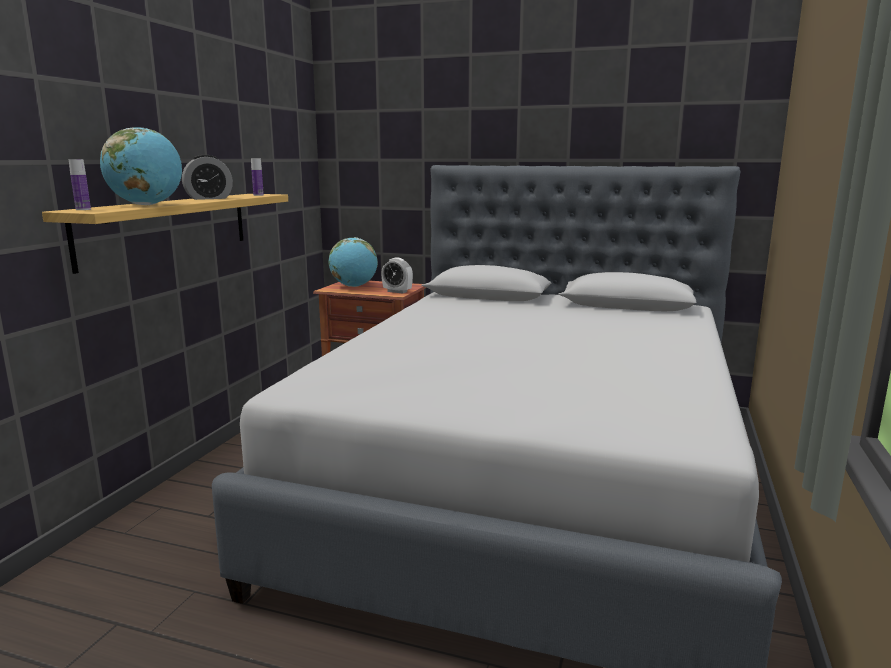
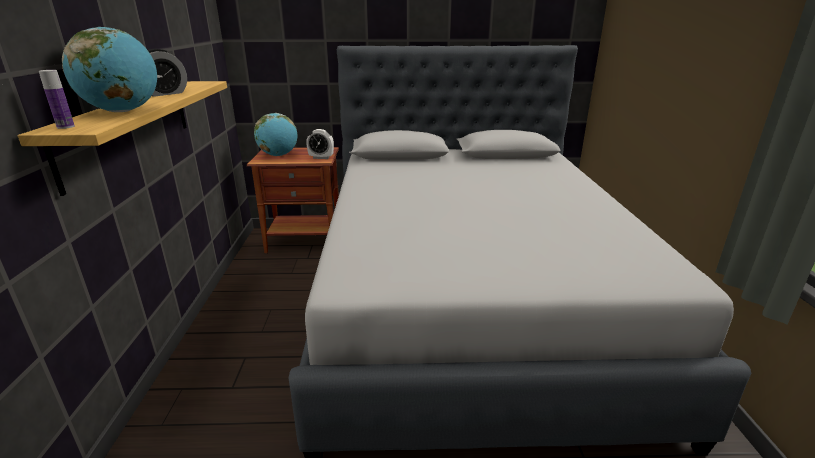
camera: 20 degrees left, 10 degrees up
(258, 195) = (202, 84): bottle -> none

